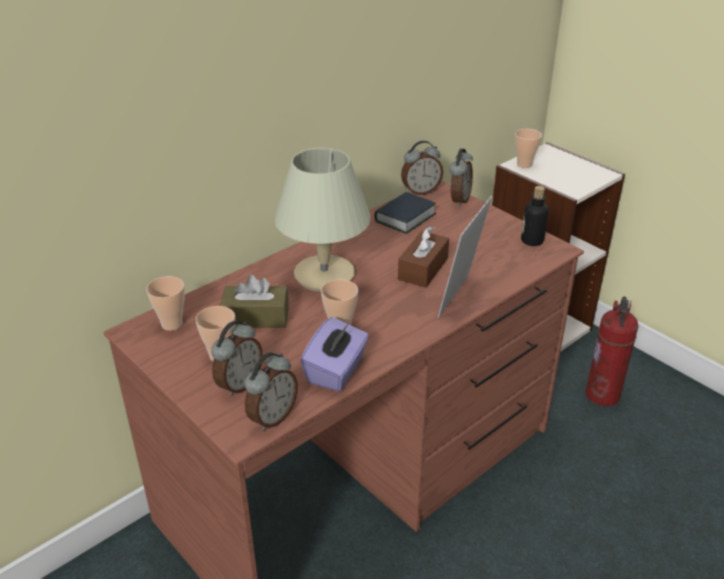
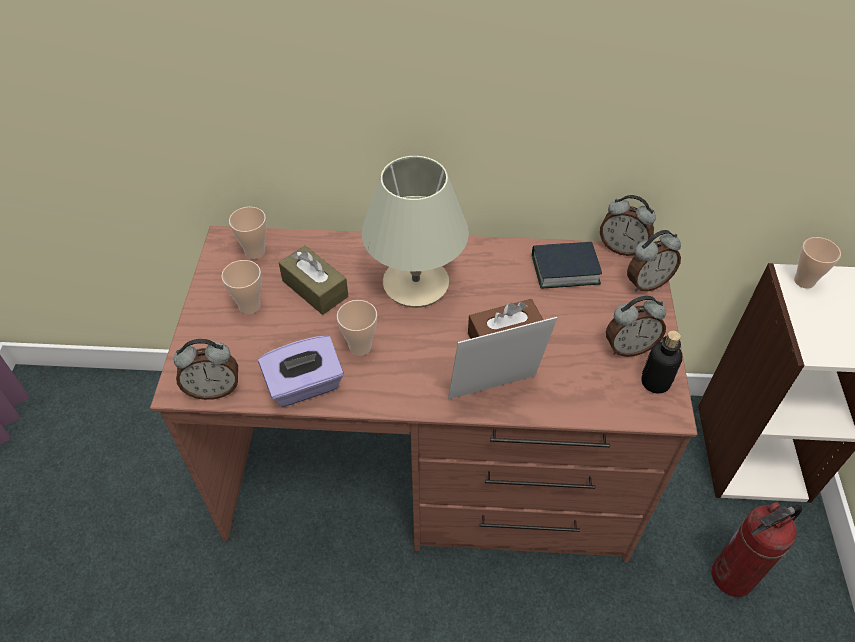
camera: 45 degrees right, 15 degrees up
(239, 384) = (230, 341): alarm clock -> alarm clock (629, 347)

